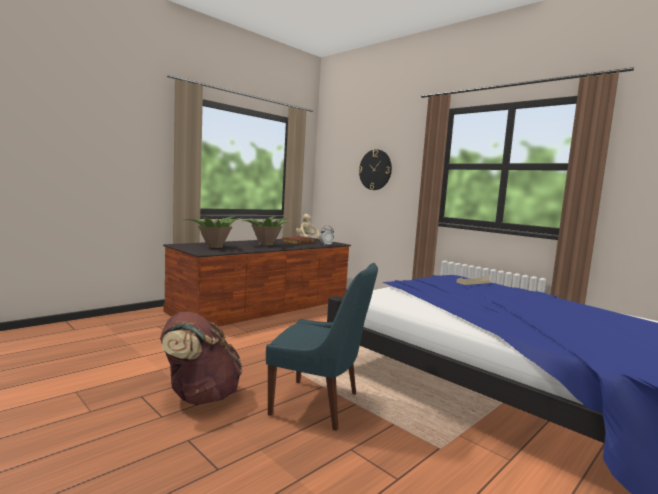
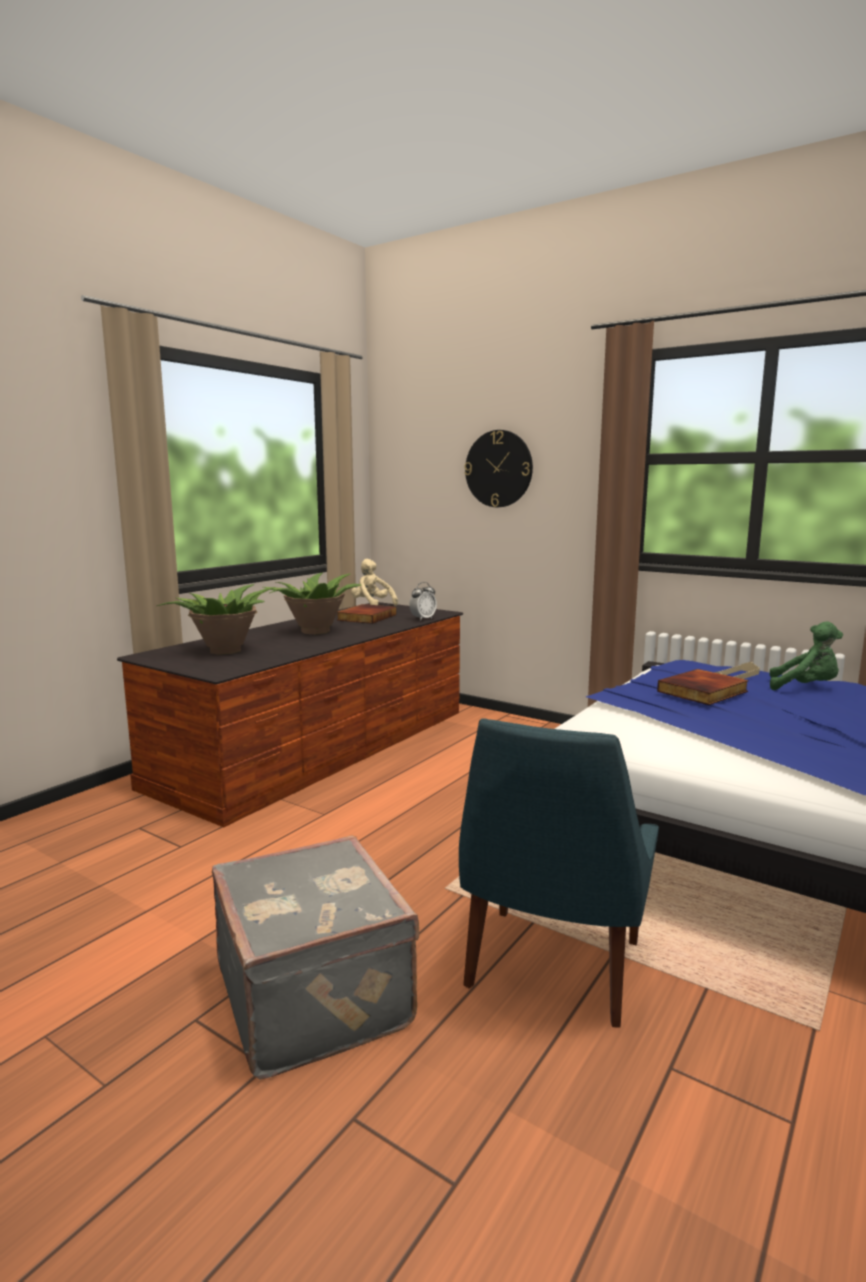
camera: 10 degrees left, 5 degrees up
(200, 396) = (316, 995): brown backpack -> grey suitcase
(318, 404) = (551, 969): blue chair -> blue chair turned 105 degrees clockwise
(447, 286) = (703, 692): none -> book
(510, 291) = (805, 688): none -> green plush toy

